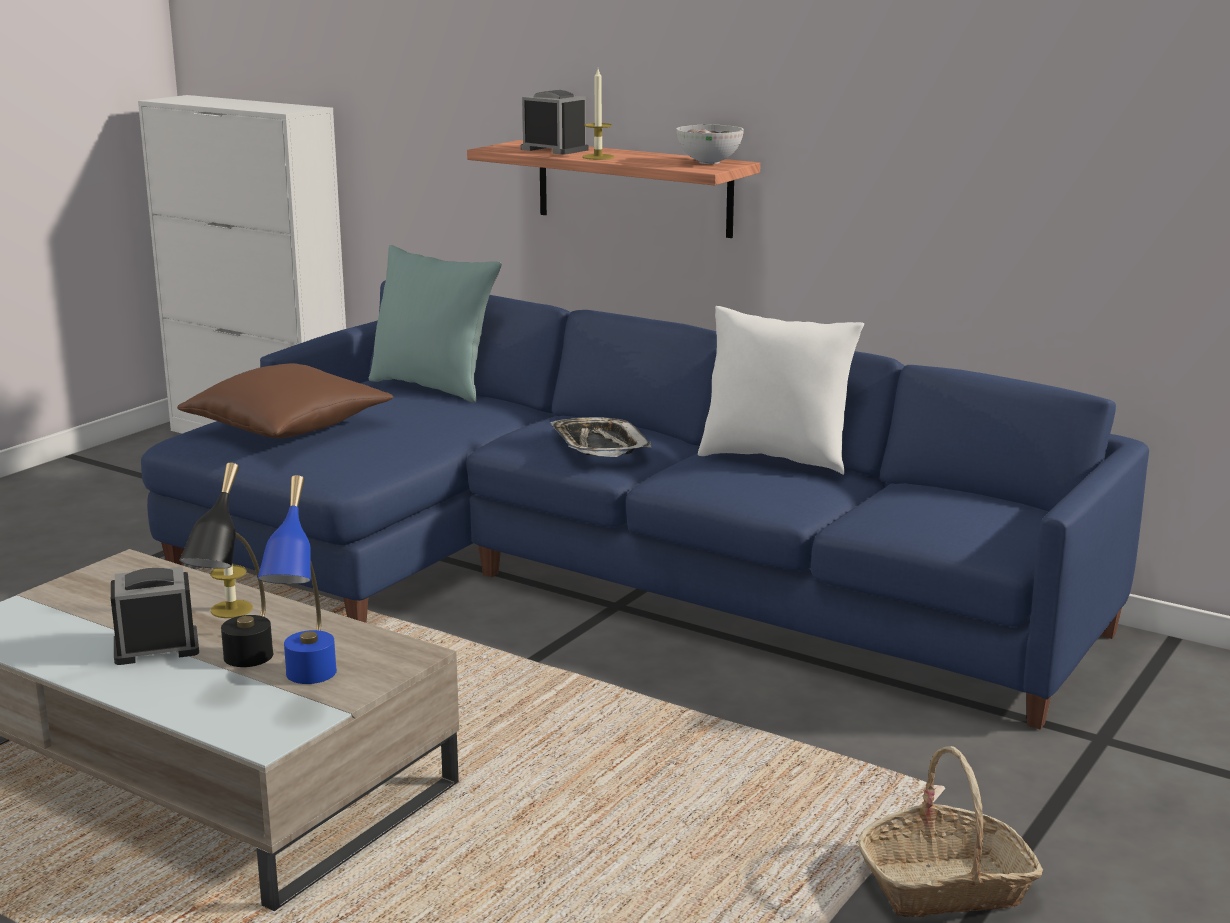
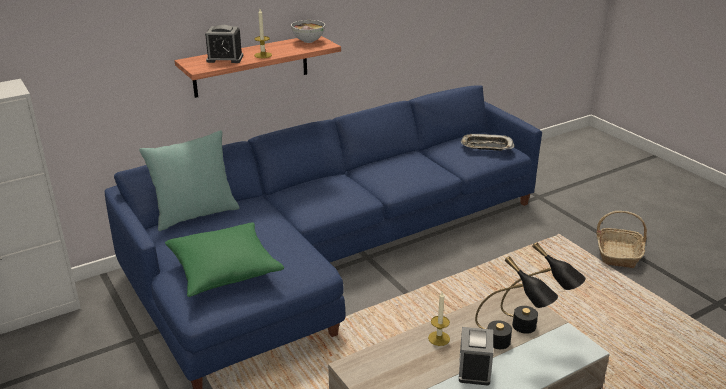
camera: 65 degrees left, 10 degrees up
(288, 427) = (224, 270): brown pillow -> green pillow
(306, 684) = (536, 329): blue table lamp -> black table lamp
(554, 149) = (225, 58): alarm clock -> alarm clock turned 150 degrees counterclockwise
(599, 445) = (339, 192): tray -> tray (486, 146)
(775, 458) = (390, 161): white pillow -> none

